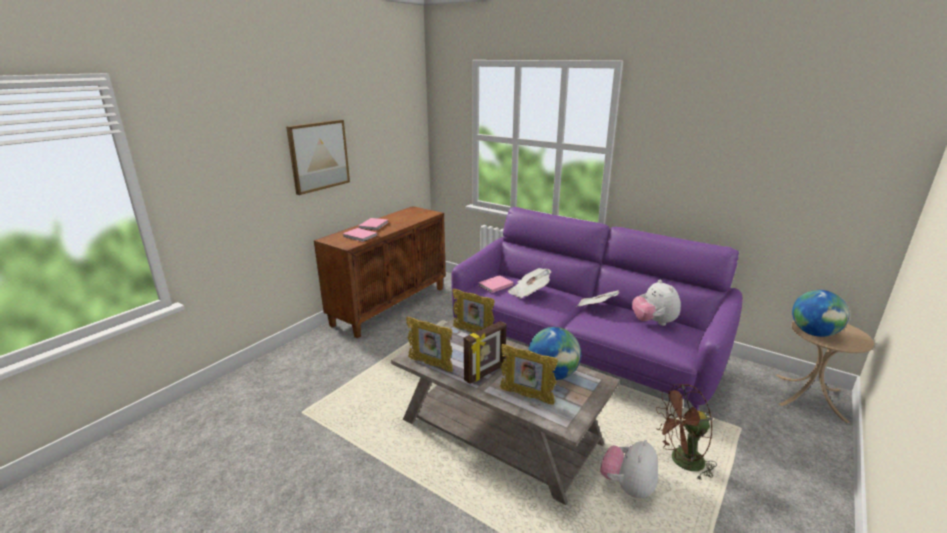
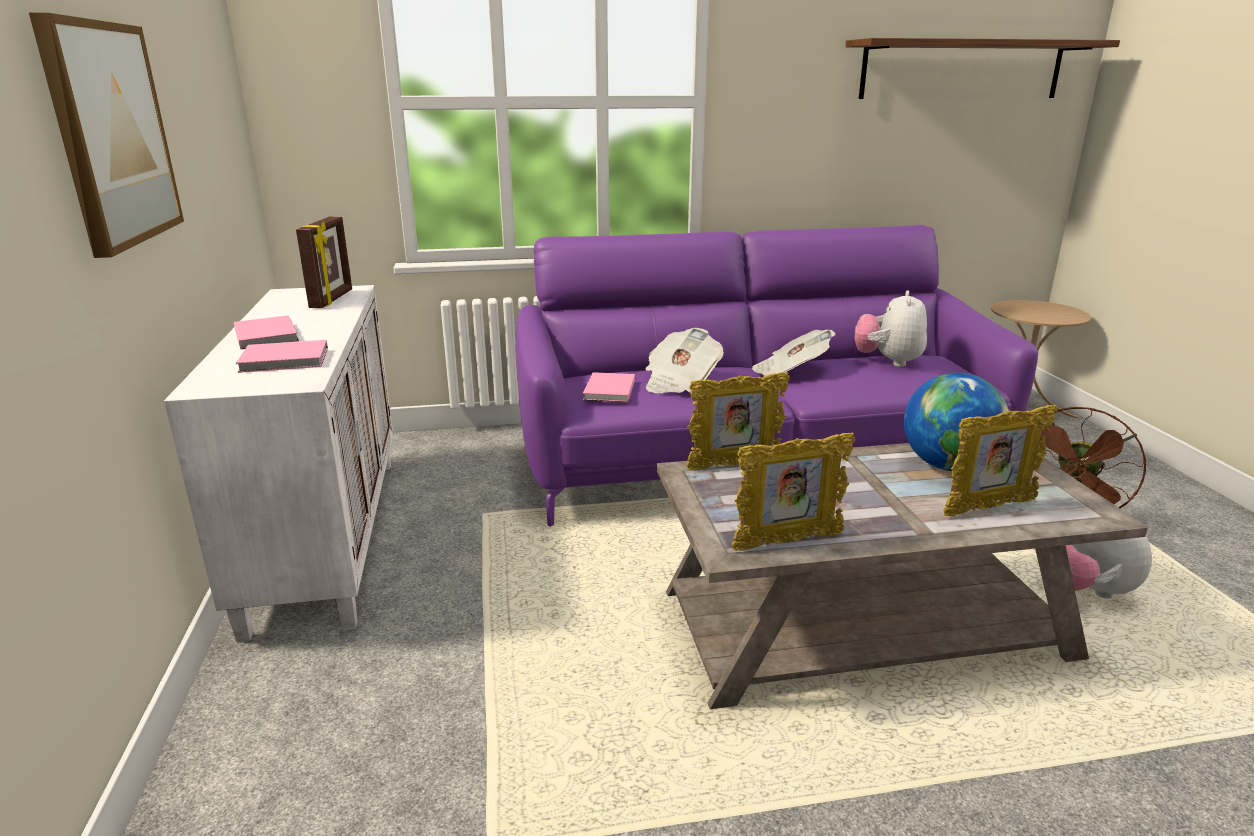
camera: 45 degrees left, 0 degrees up
(390, 305) = (326, 536): brown cabinet -> white cabinet
(485, 373) = (880, 509): picture frame -> picture frame (332, 299)
(653, 322) = (888, 362): plush toy -> plush toy turned 75 degrees clockwise
(794, 150) = (962, 70): none -> shelf
(813, 333) = (1032, 316): globe -> none

